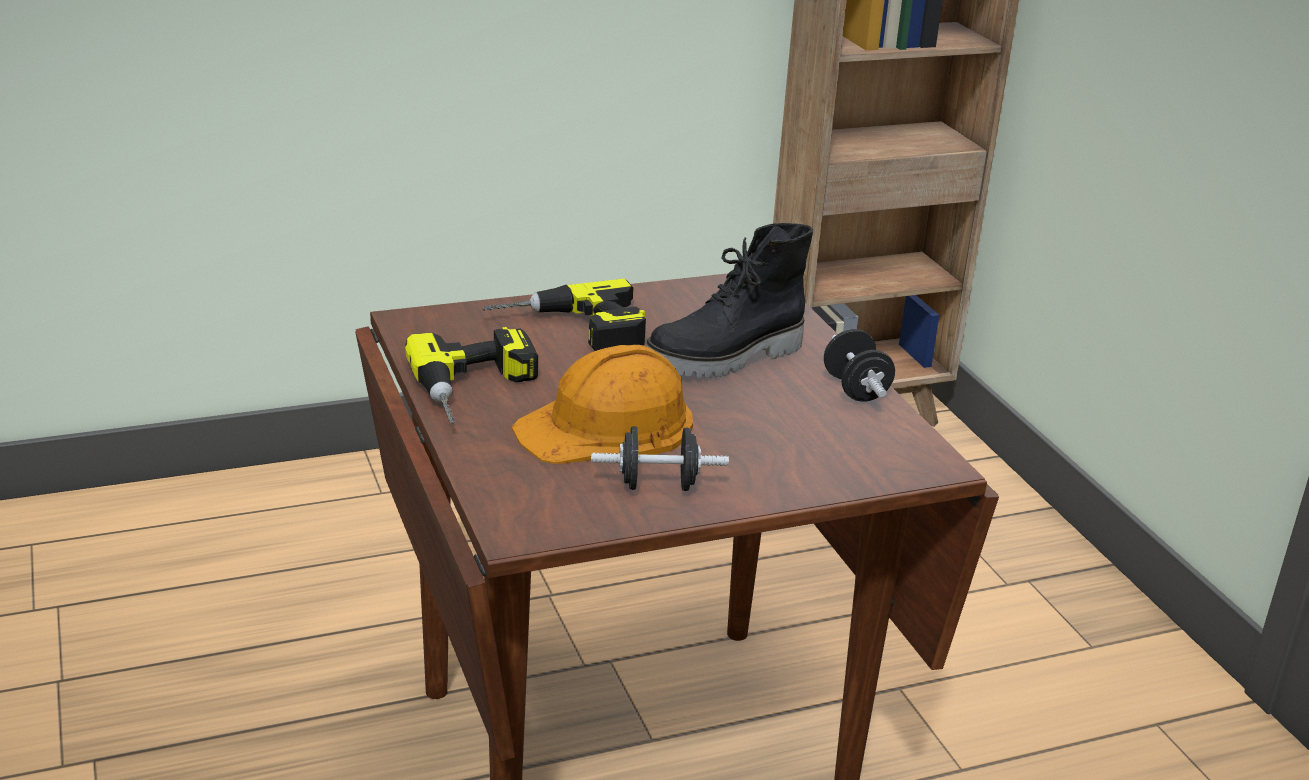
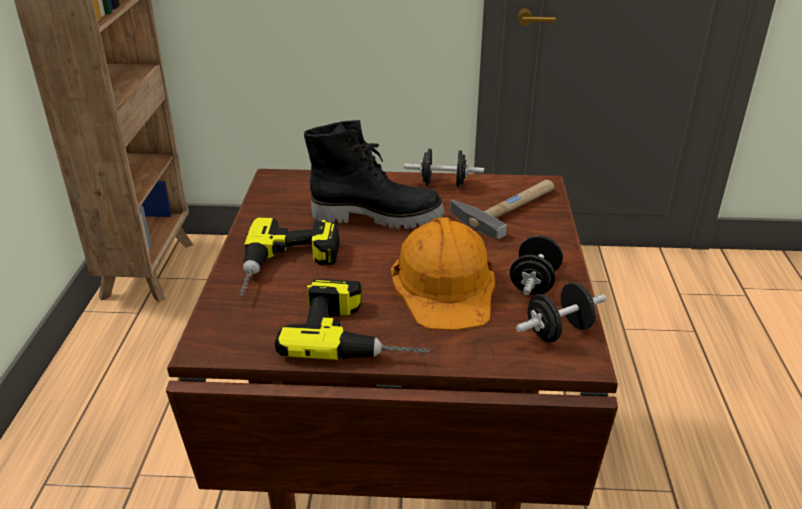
camera: 65 degrees left, 5 degrees up
(563, 512) = (558, 331): none -> black dumbbell
(726, 359) = (377, 216): black boot -> black boot turned 75 degrees counterclockwise
(839, 446) = (509, 207): none -> hammer

